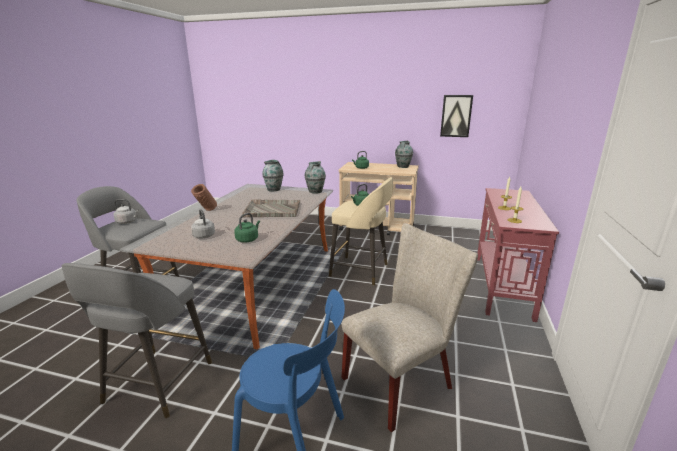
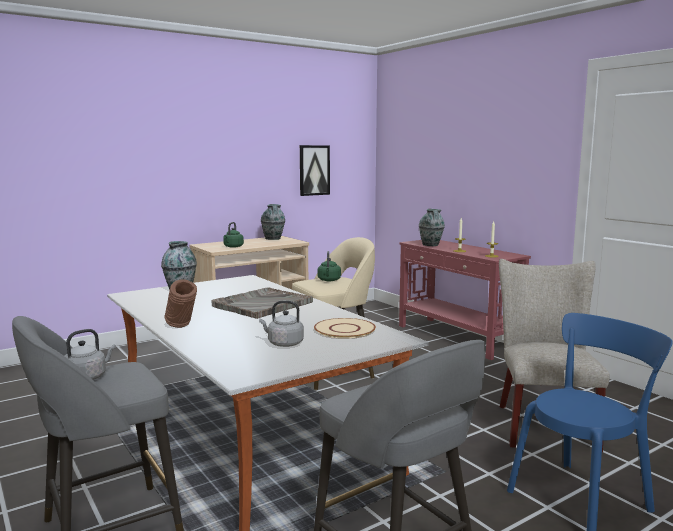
camera: 50 degrees left, 10 degrees down
(248, 239) = (344, 329): green kettle -> beige plate
(315, 191) = (242, 280): vase -> vase (430, 245)

